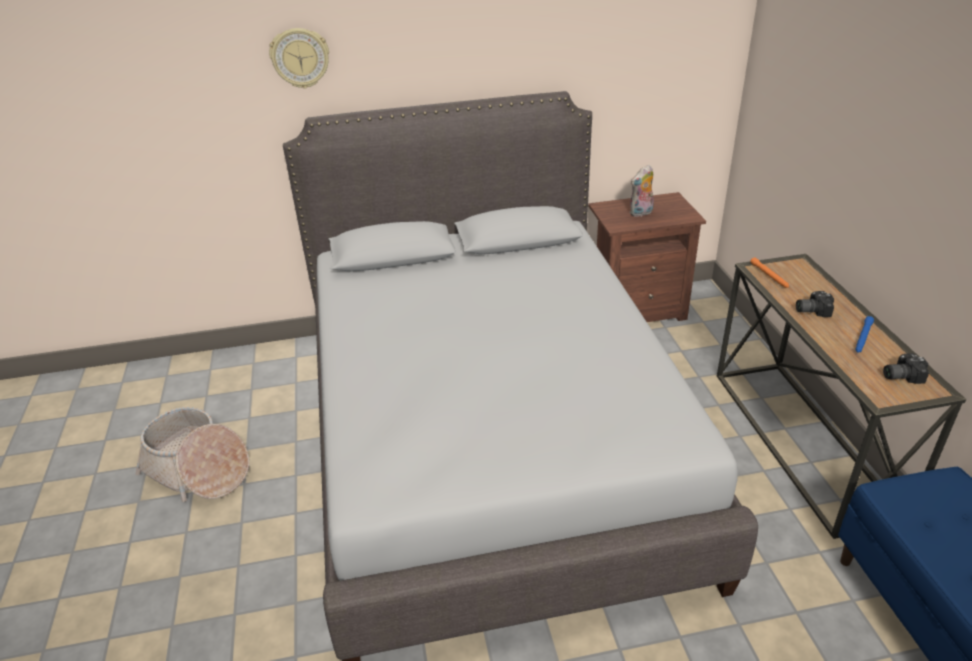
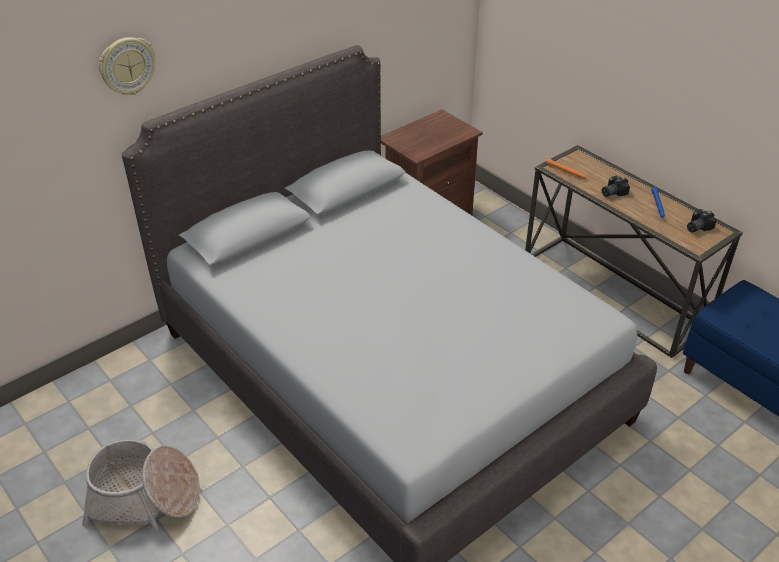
camera: 30 degrees left, 5 degrees up
(641, 213) = (427, 137): plush toy -> none

